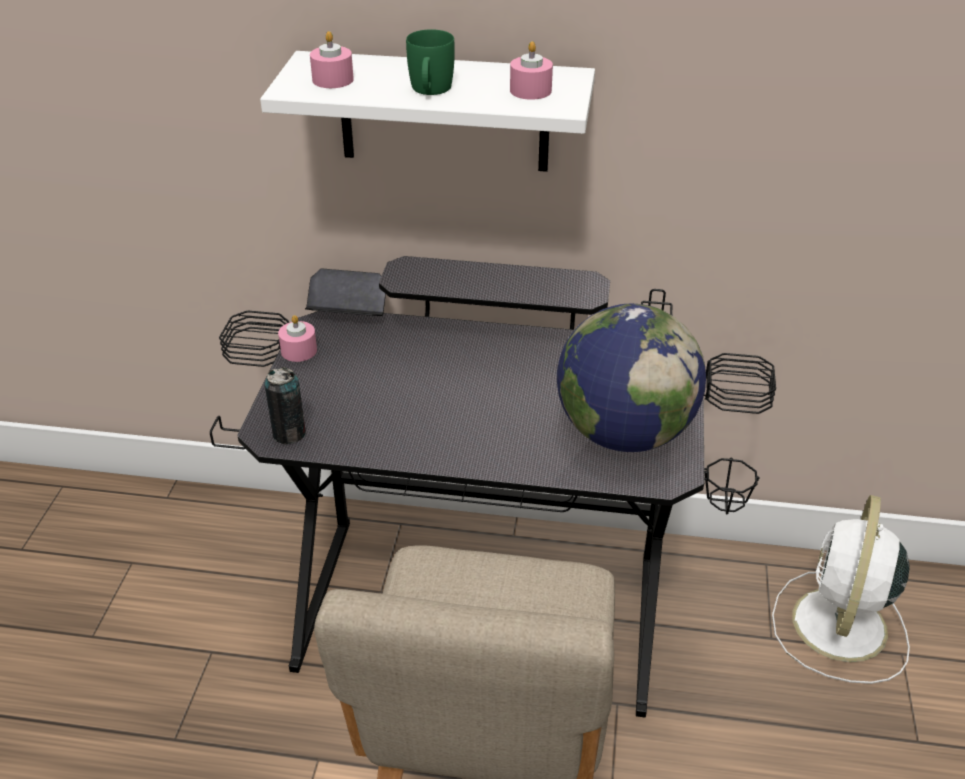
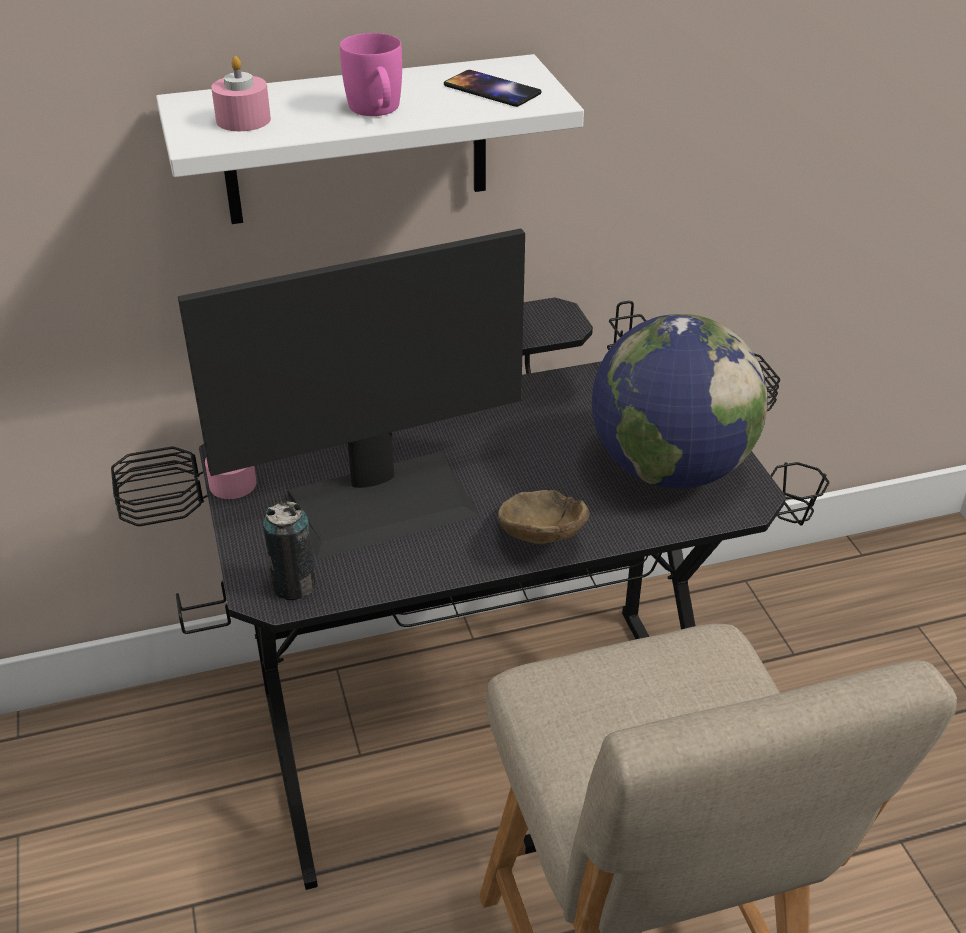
camera: 25 degrees left, 0 degrees up
(391, 393) = (382, 501): none -> monitor
(430, 91) = (377, 111): green mug -> pink mug
(486, 452) = (540, 535): none -> brown bowl
(530, 90) = (492, 90): pink candle -> phone
(838, 628) = (848, 621): white fan -> none

